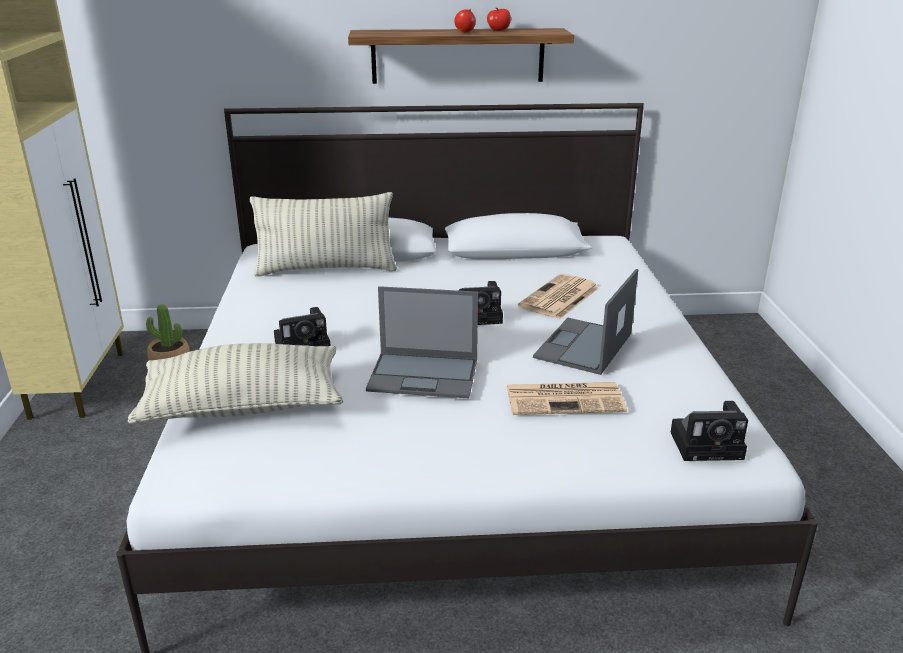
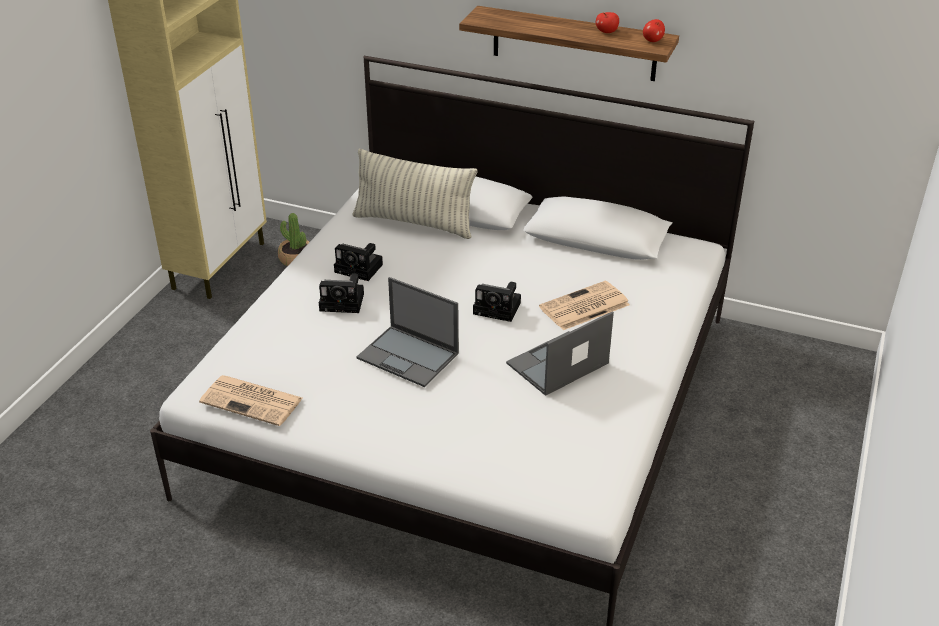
camera: 25 degrees right, 10 degrees up
(244, 406) = (268, 346): pillow -> none
(465, 32) = (571, 30): apple -> apple (652, 40)
(566, 399) = (498, 409): newspaper -> newspaper (253, 401)
(709, 445) = (568, 482): camera -> camera (360, 268)

